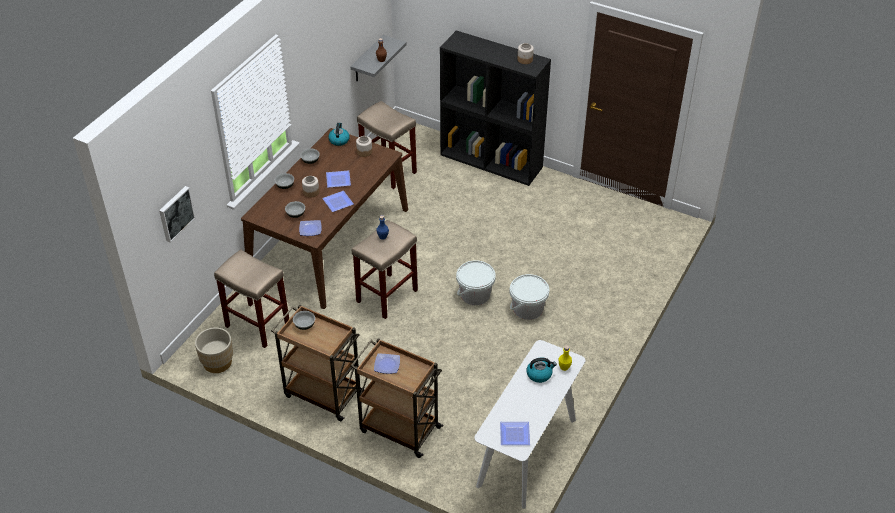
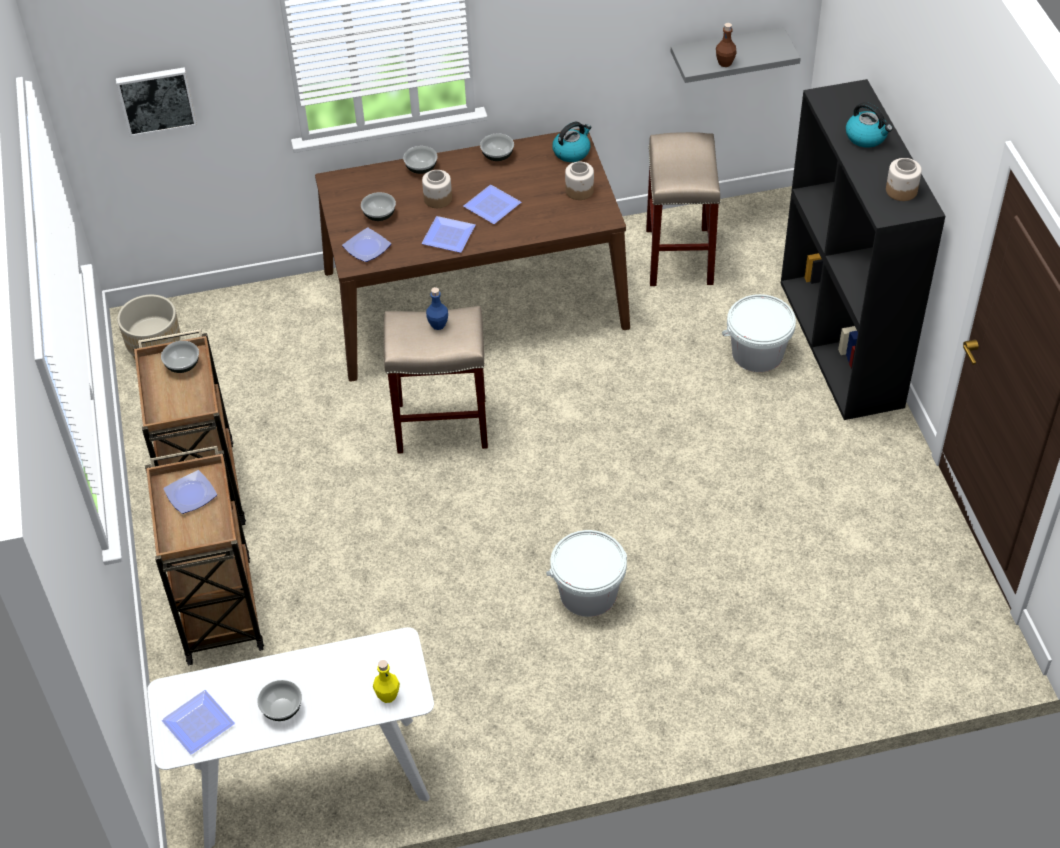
camera: 50 degrees right, 5 degrees up
(256, 325) = (254, 340): beige stool -> none
(475, 294) = (549, 515): white bucket -> white bucket (757, 353)
(535, 403) = (282, 708): none -> bowl
(539, 374) = (344, 675): kettle -> kettle (866, 137)

